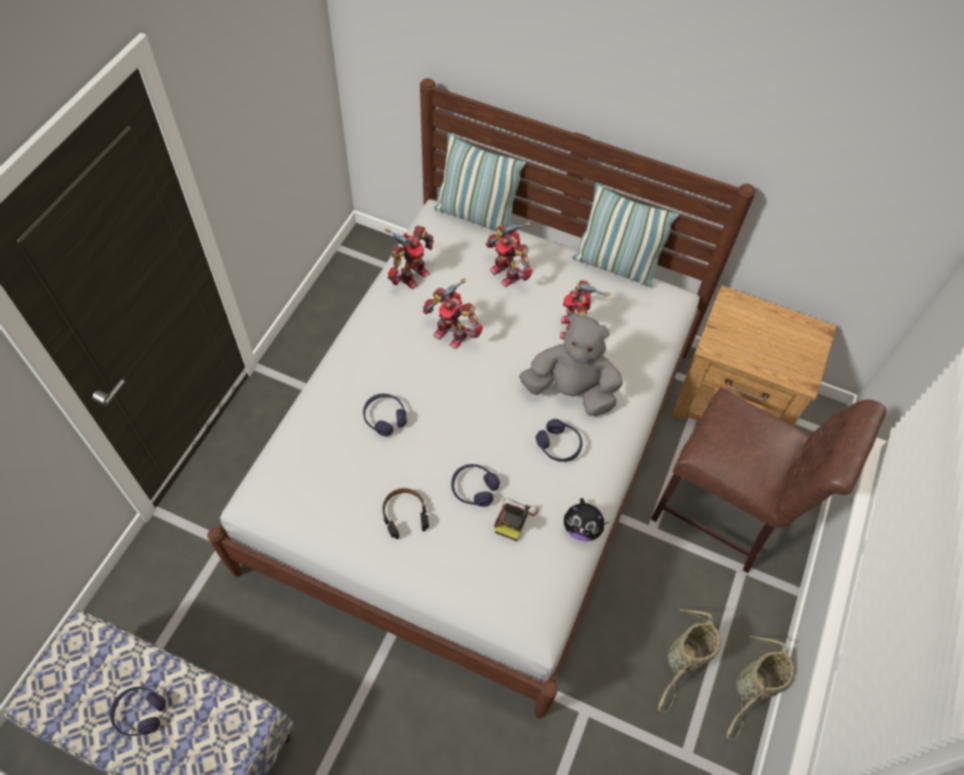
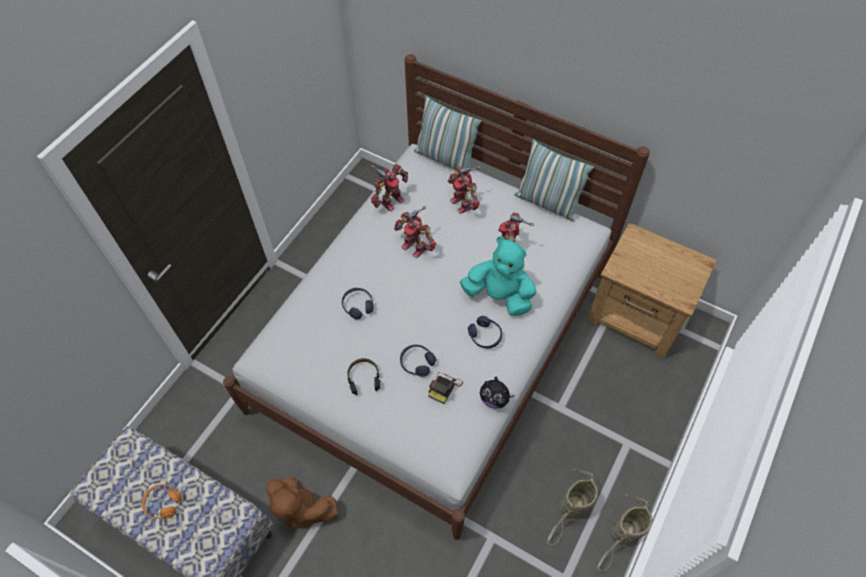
camera: 10 degrees right, 0 degrees up
(140, 713) = (163, 503): purple headphones -> orange headphones
(327, 697) = (301, 508): none -> brown plush toy
(570, 391) = (499, 296): grey plush toy -> turquoise plush toy
(724, 515) = (619, 401): brown chair -> none

